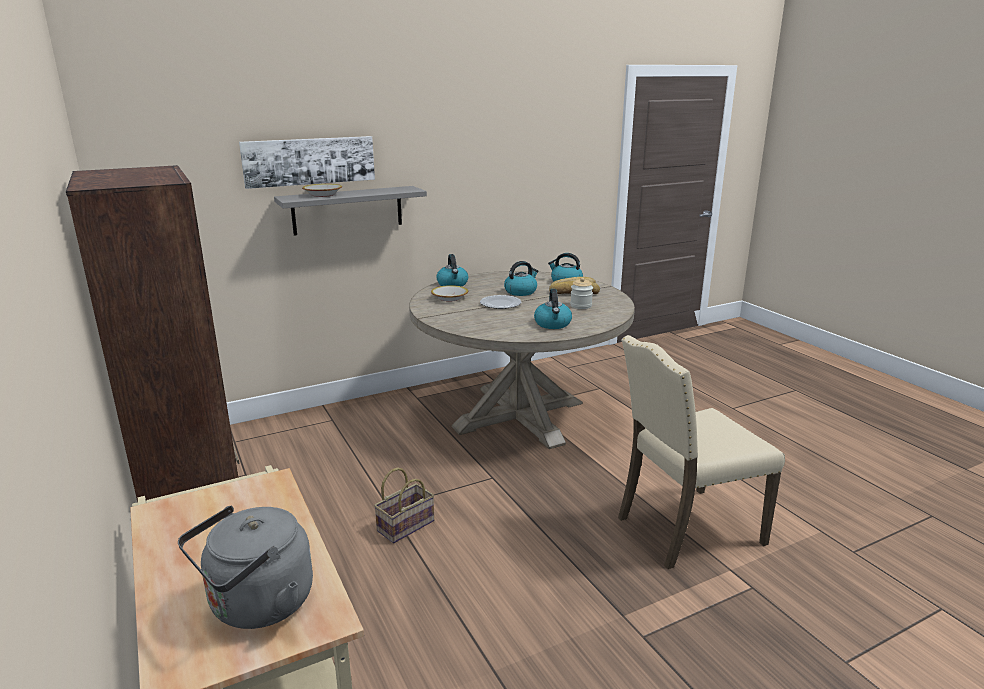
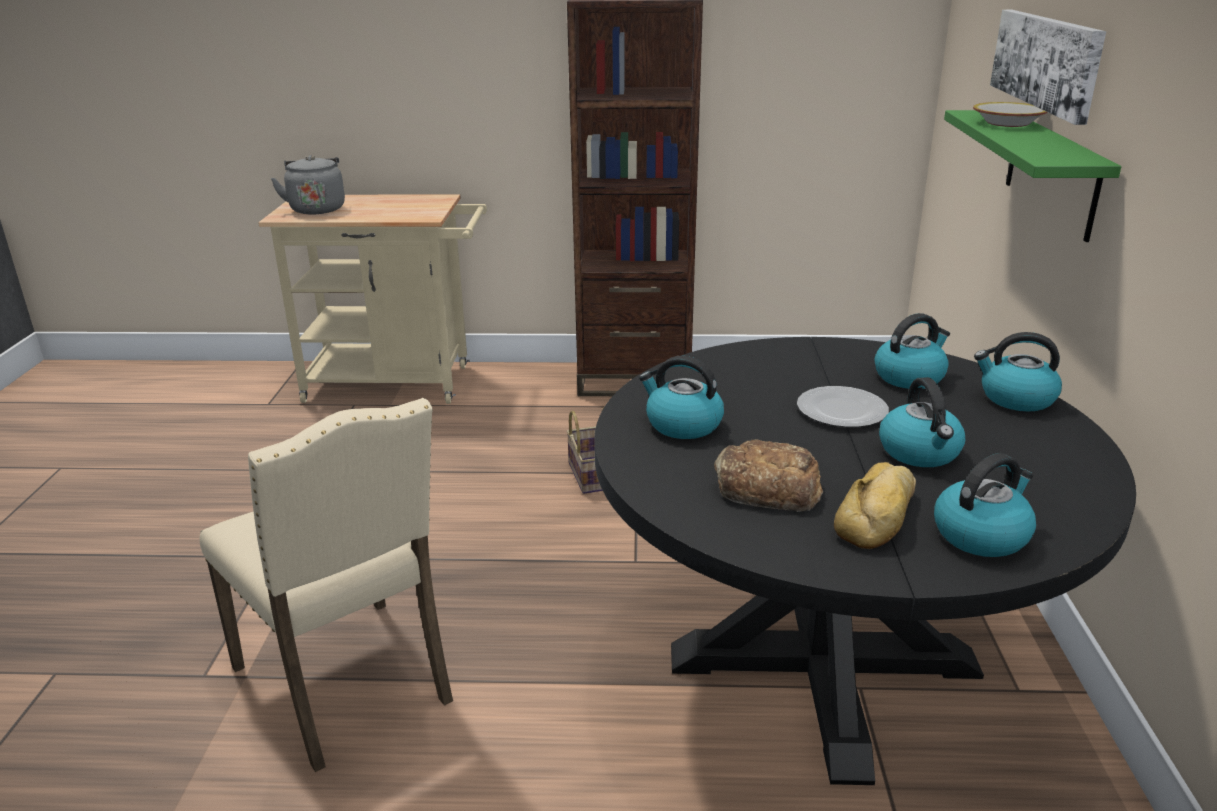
camera: 120 degrees right, 5 degrees up
(347, 210) = (1051, 172): grey shelf -> green shelf
(449, 298) = (909, 377): bowl -> kettle
(519, 415) = (823, 662): beige dining table -> black dining table
(581, 306) = (766, 487): jar -> bread
(685, 529) = (348, 684): beige chair -> beige chair turned 135 degrees clockwise

